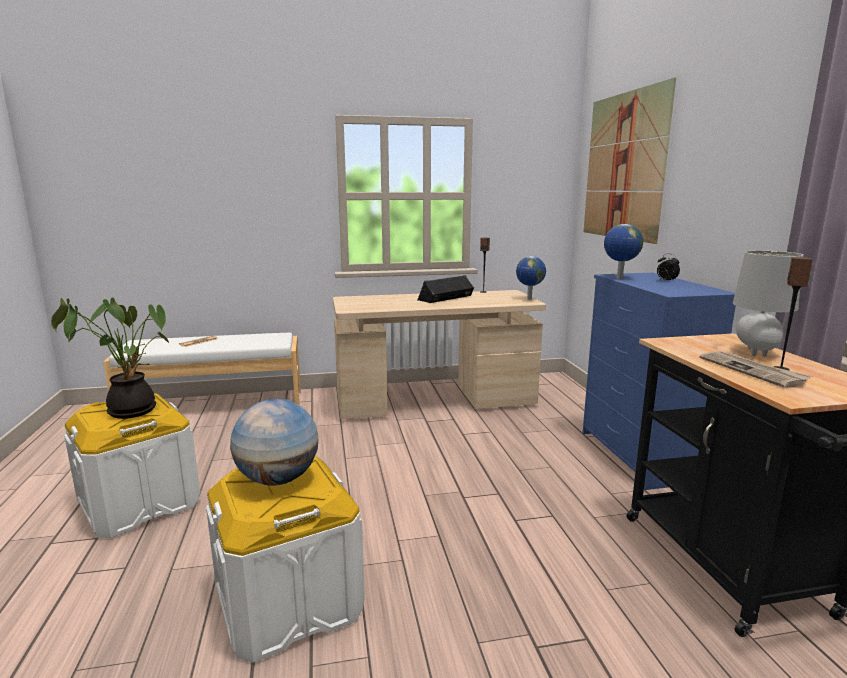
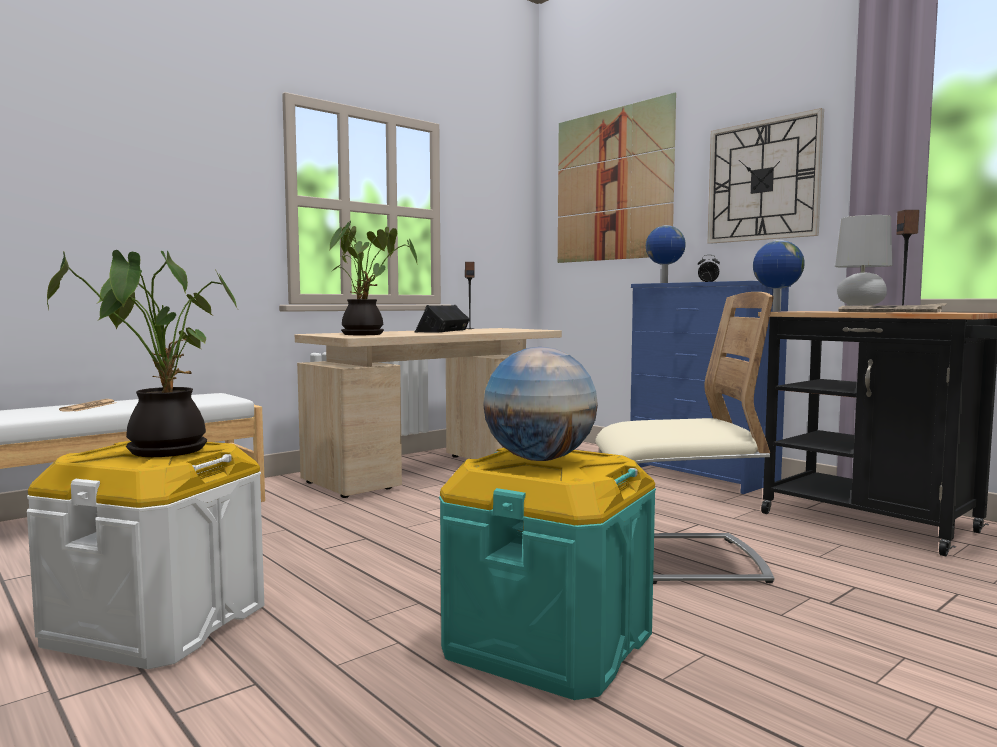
camera: 30 degrees left, 10 degrees down
(289, 601) = (548, 644): white storage box -> turquoise storage box
(370, 304) = (367, 334): none -> potted plant
(482, 551) = (679, 559): none -> beige chair
(528, 299) = (534, 329): globe -> globe (776, 311)
(733, 181) = (763, 180): none -> wall clock

